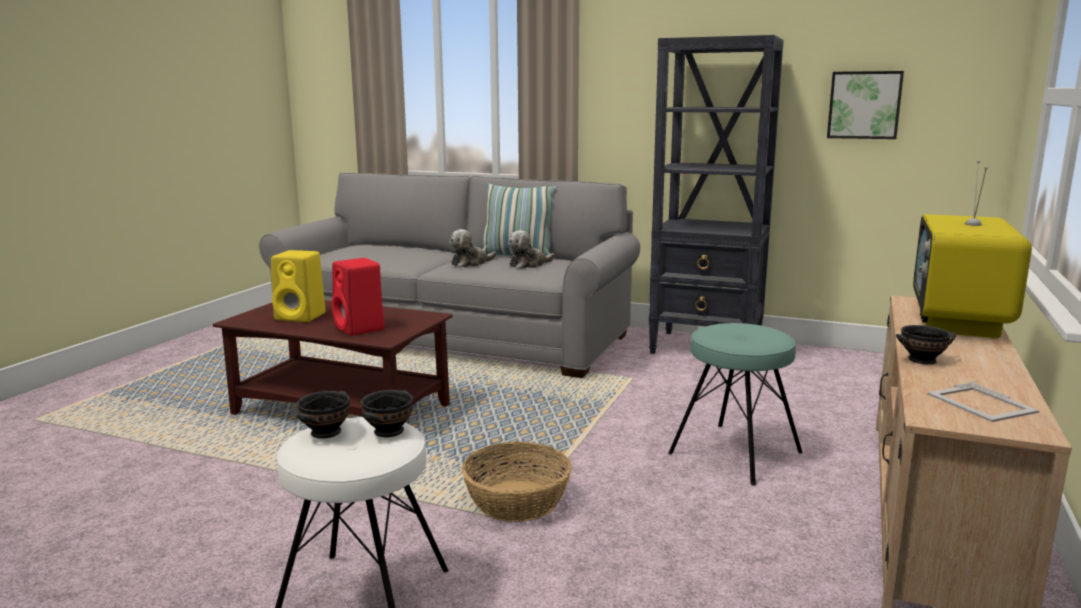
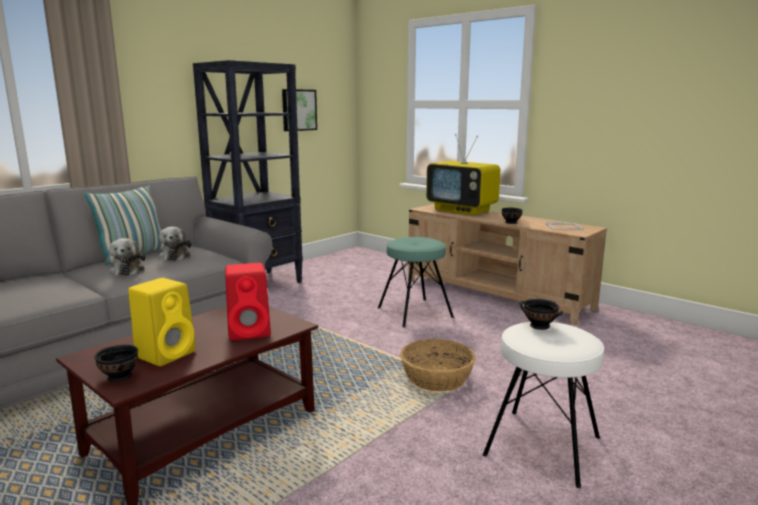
camera: 70 degrees left, 0 degrees up
(324, 433) = (537, 343): black bowl -> black bowl (119, 377)

